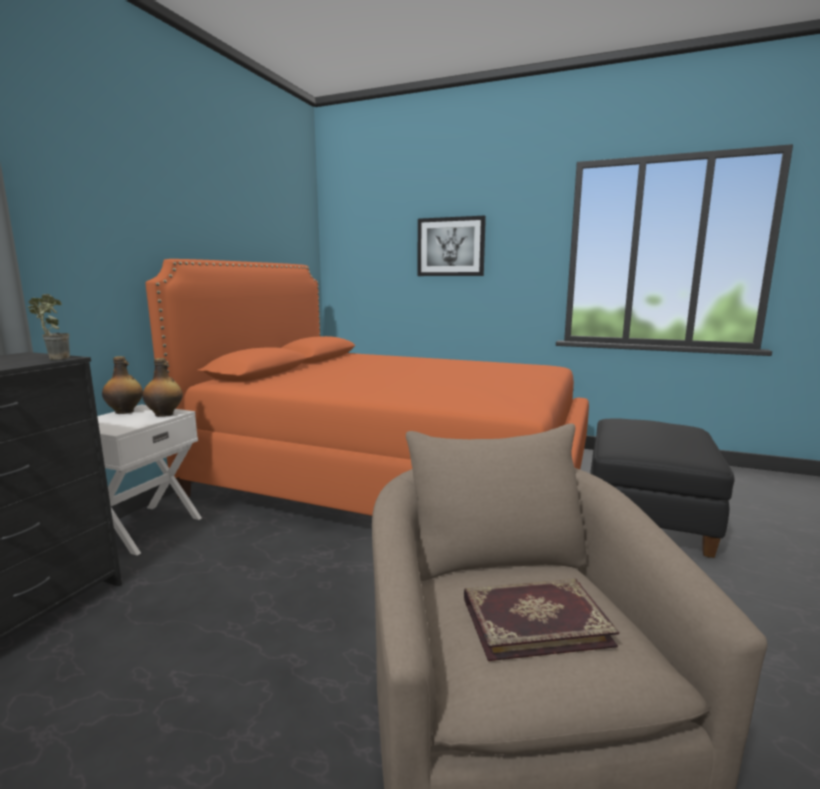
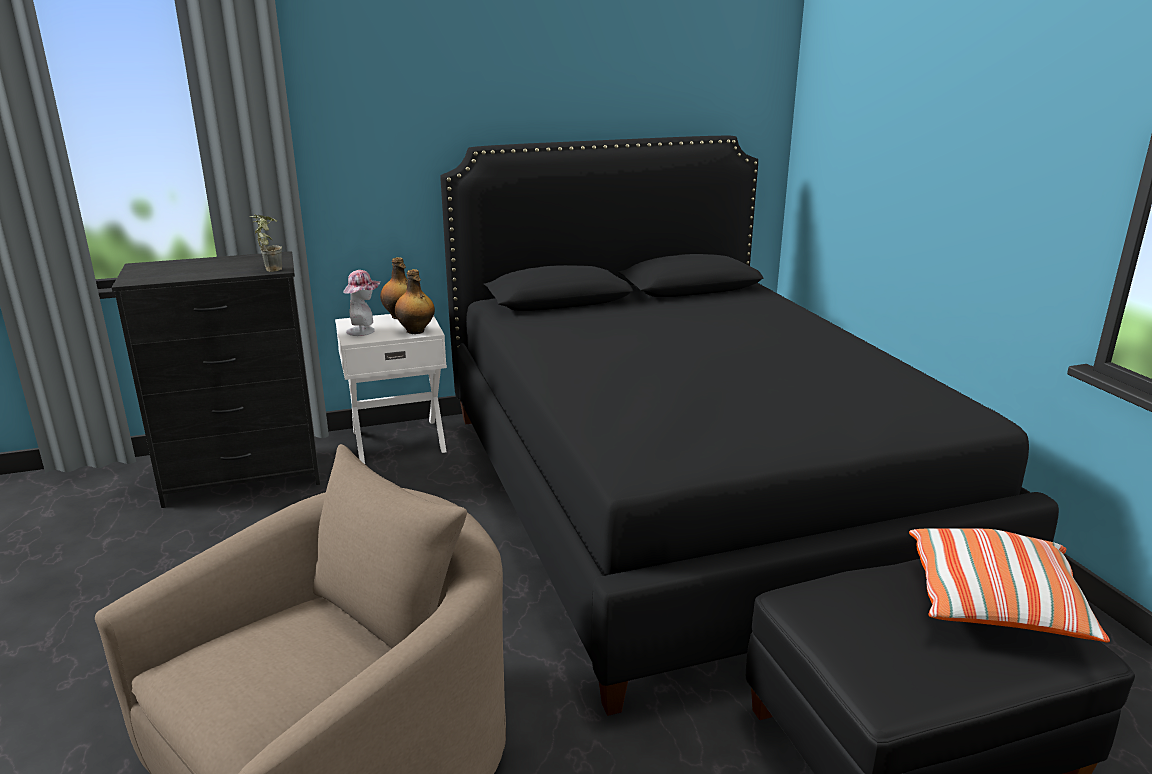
camera: 50 degrees right, 10 degrees up
(114, 424) = (364, 331): none -> hat
(395, 476) = (688, 496): orange bed -> black bed
(450, 247) = (949, 130): picture -> none
(534, 620) = (261, 665): book -> none
(656, 425) = (995, 606): none -> pillow

